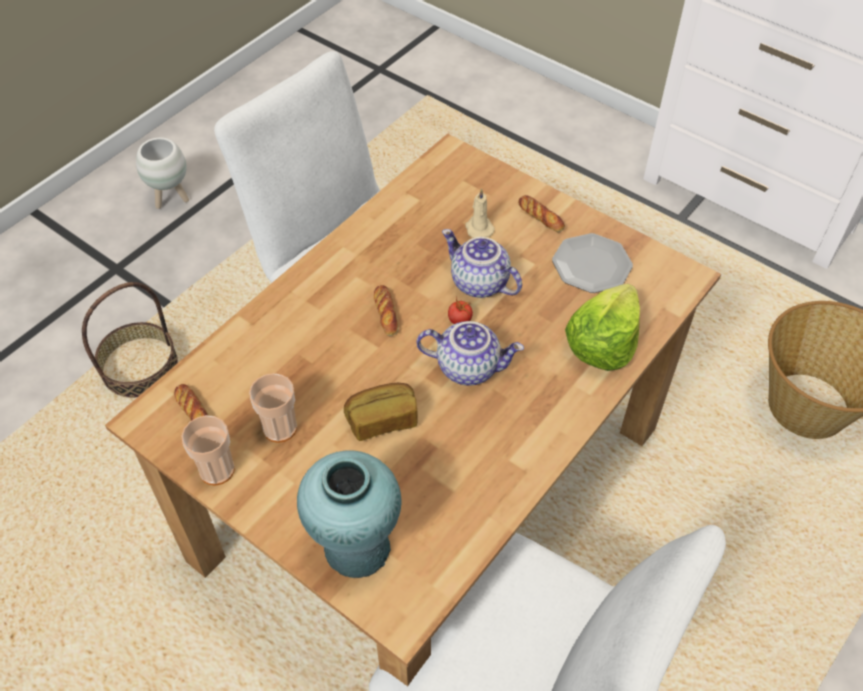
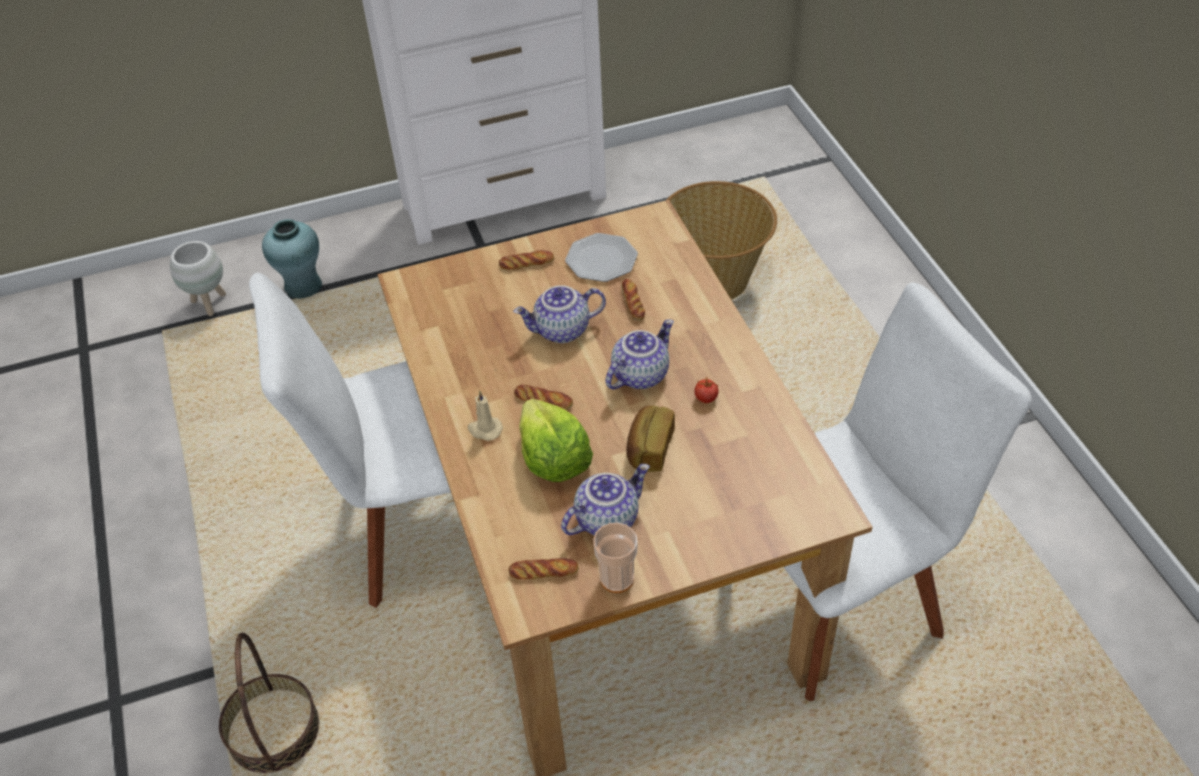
camera: 55 degrees left, 5 degrees down
(171, 198) = (67, 607): white planter -> white planter (209, 303)
(280, 428) = (606, 518): cup -> teapot
(357, 548) = (757, 515): turquoise vase -> turquoise vase (303, 287)
(459, 320) = (590, 359): tomato -> tomato (706, 398)
(478, 228) = (504, 304): beige candle -> beige candle (484, 429)
(555, 316) = (632, 303): none -> bread
(602, 343) = (679, 291): lettuce -> lettuce (553, 459)

